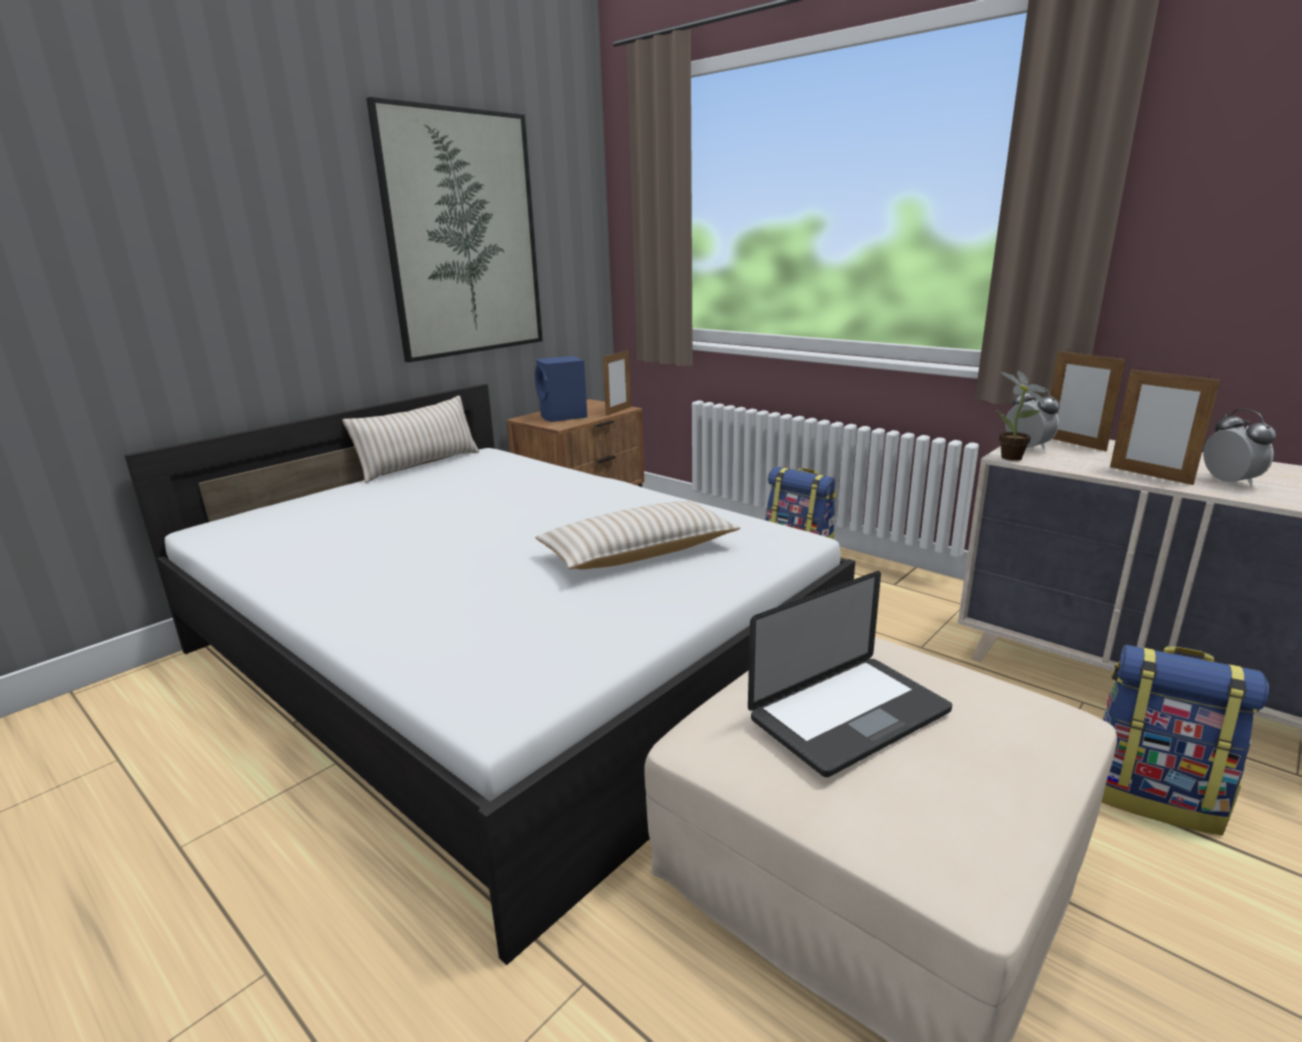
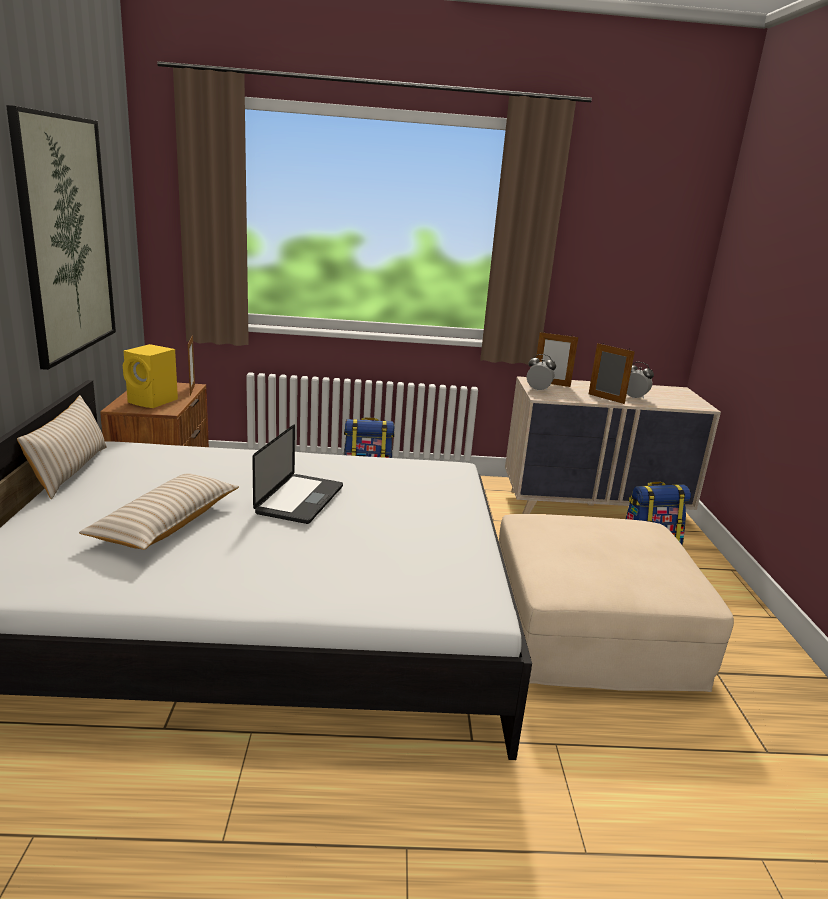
camera: 45 degrees left, 0 degrees up
(563, 417) = (153, 401): blue speaker -> yellow speaker
(638, 553) = (392, 499): beige pillow -> beige pillow (166, 524)
(849, 715) = (596, 553): laptop -> laptop (300, 500)
(1013, 459) = (544, 398): potted plant -> none
(1150, 475) = (606, 399): picture frame -> picture frame turned 150 degrees counterclockwise

